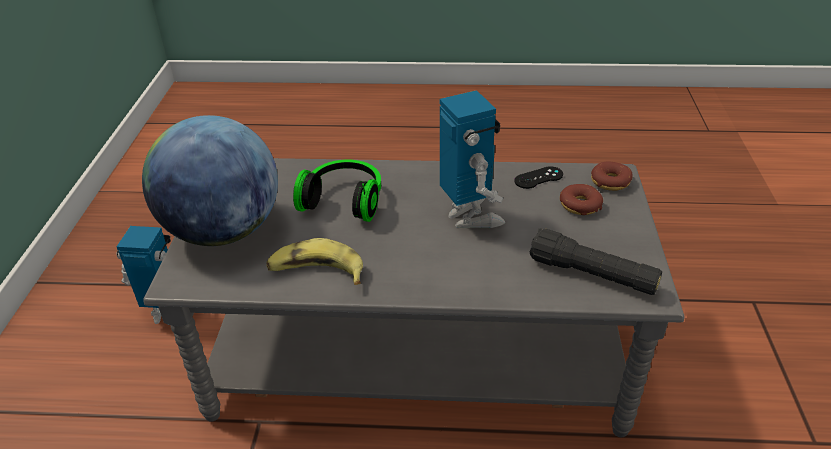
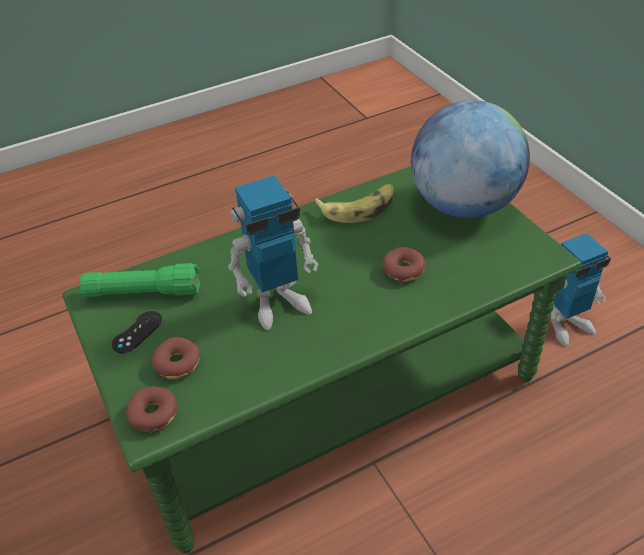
camera: 150 degrees right, 5 degrees up
(344, 201) = (403, 270): headphones -> donut
(417, 354) = (330, 394): grey coffee table -> green coffee table
(470, 216) = (278, 303): toy robot -> toy robot turned 60 degrees counterclockwise
(538, 178) = (237, 383): black game controller -> black game controller (137, 332)
(592, 275) = (143, 293): black flashlight -> green flashlight

